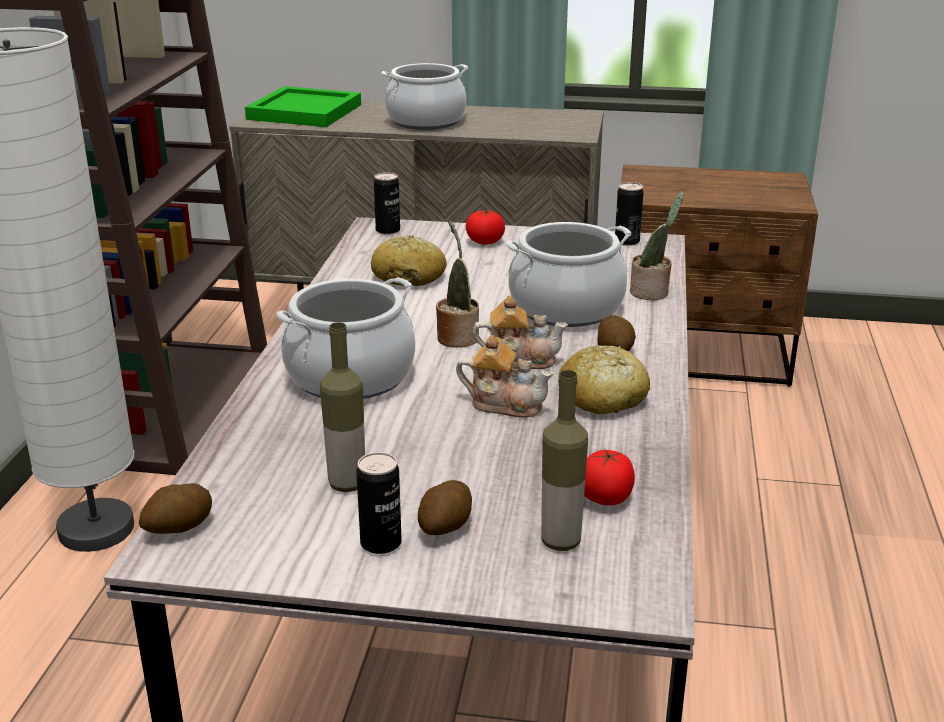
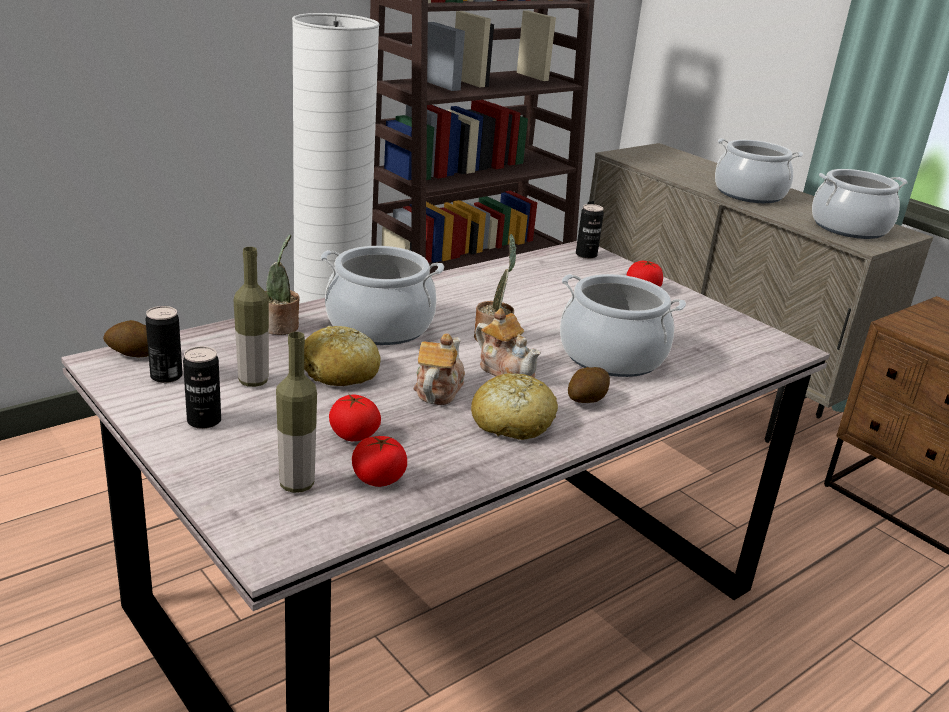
camera: 40 degrees right, 0 degrees up
(302, 112) = (665, 159): green tray -> none
(409, 276) = (540, 288): bread -> bread (340, 372)
(445, 527) = (253, 435): potato -> none
(505, 403) = (438, 390): teapot -> teapot turned 135 degrees counterclockwise
(520, 477) = (353, 435): none -> tomato
(543, 124) = (849, 227): none -> cooking pot
(627, 241) = (763, 336): can -> can (166, 376)
(652, 293) = (705, 378): potted plant -> potted plant (280, 328)

